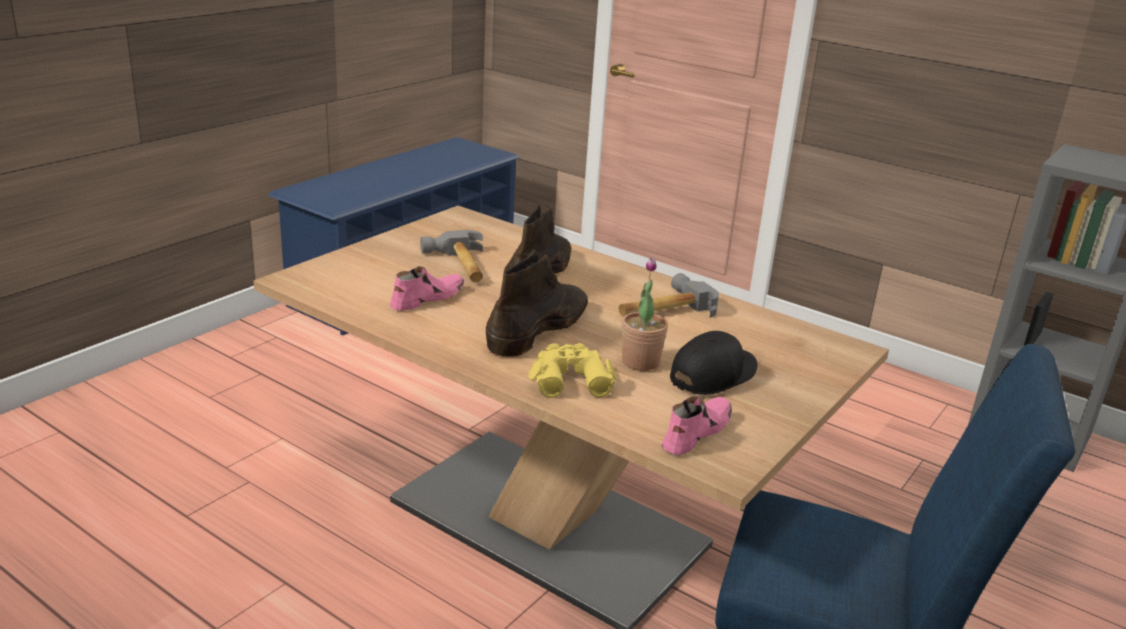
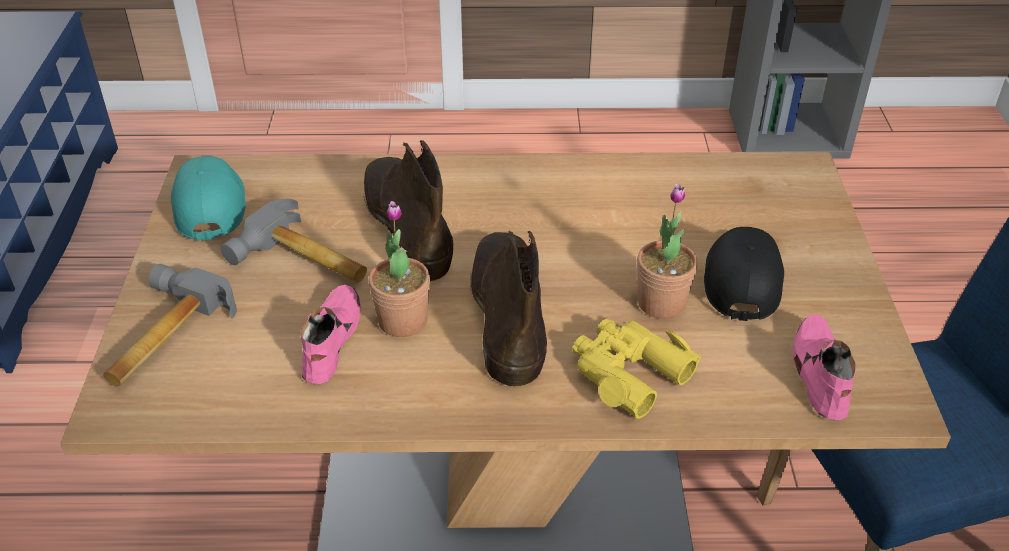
camera: 35 degrees left, 15 degrees up
(446, 229) = (210, 205): none -> turquoise cap
(476, 307) = (403, 321): none -> potted plant
(662, 309) = (590, 209): hammer -> hammer (160, 336)

